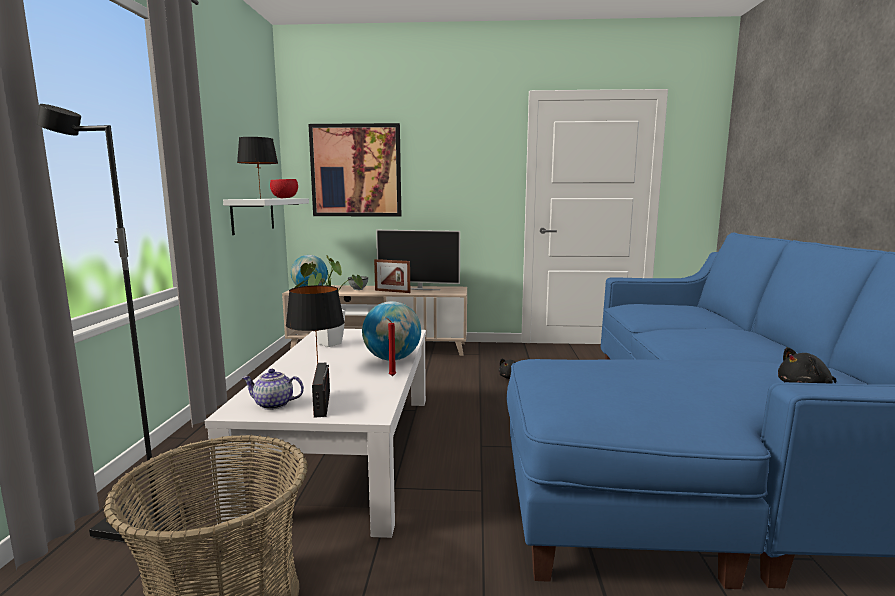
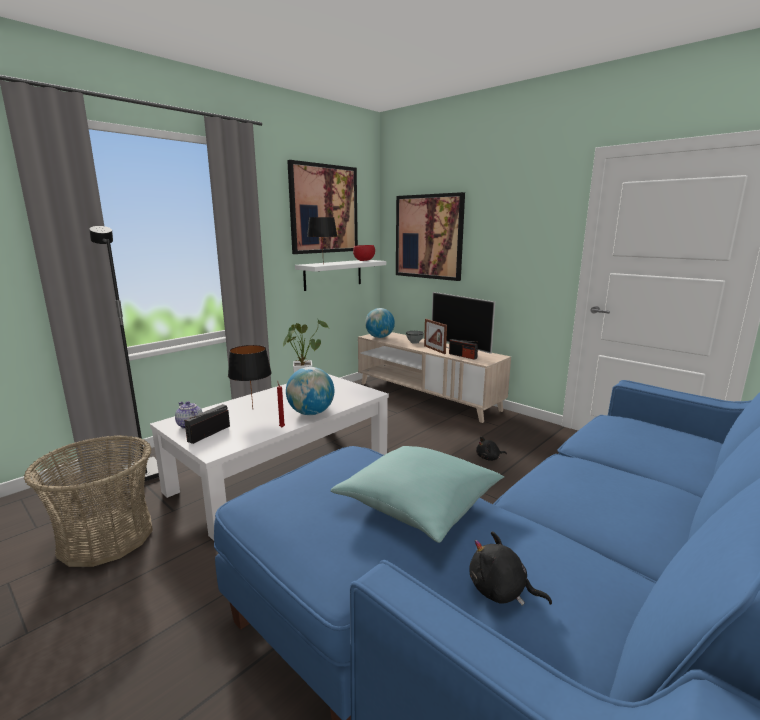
camera: 40 degrees right, 5 degrees up
(241, 130) = (324, 209): none -> picture
(429, 292) = (462, 356): none -> radio
(670, 370) = (418, 505): none -> turquoise pillow

